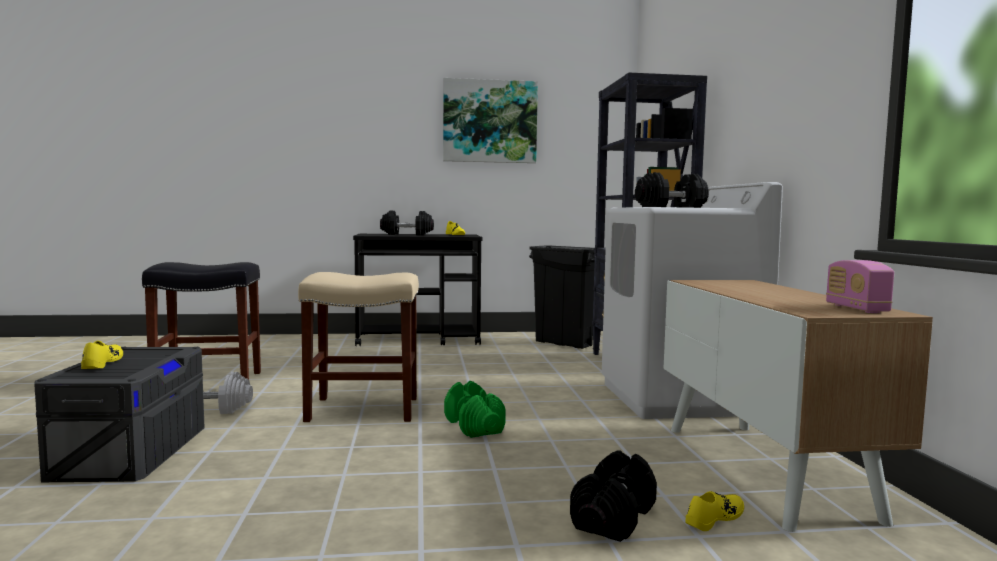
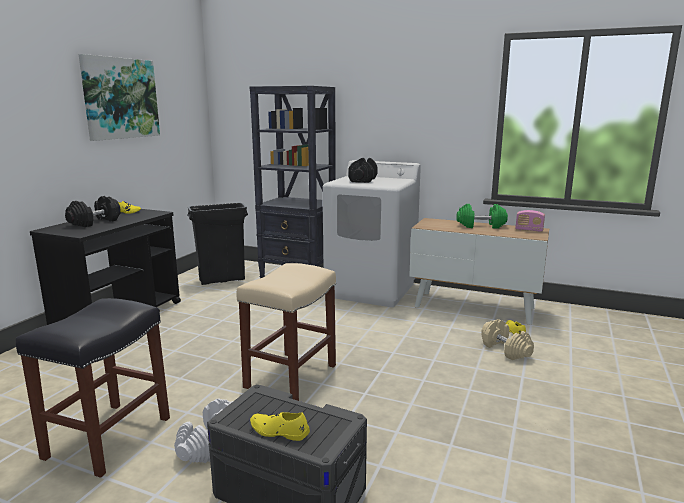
camera: 60 degrees left, 10 degrees up
(473, 426) = (363, 349): green dumbbell -> green dumbbell (480, 226)
(613, 518) = (506, 350): black dumbbell -> beige dumbbell

